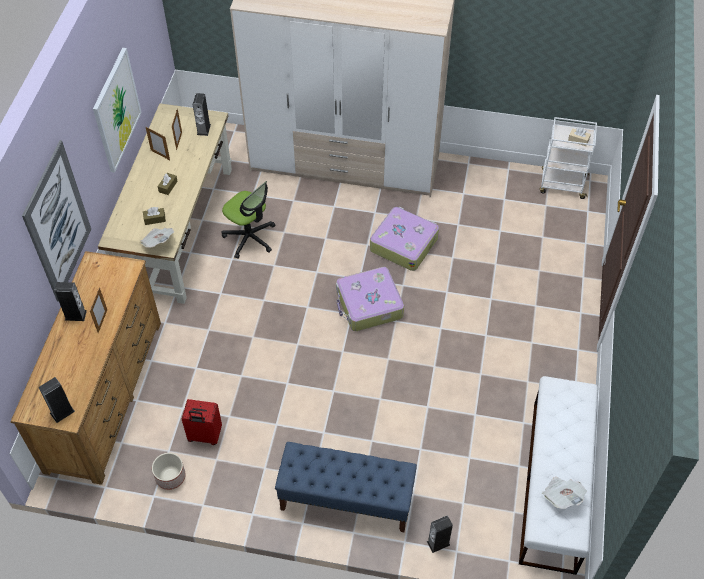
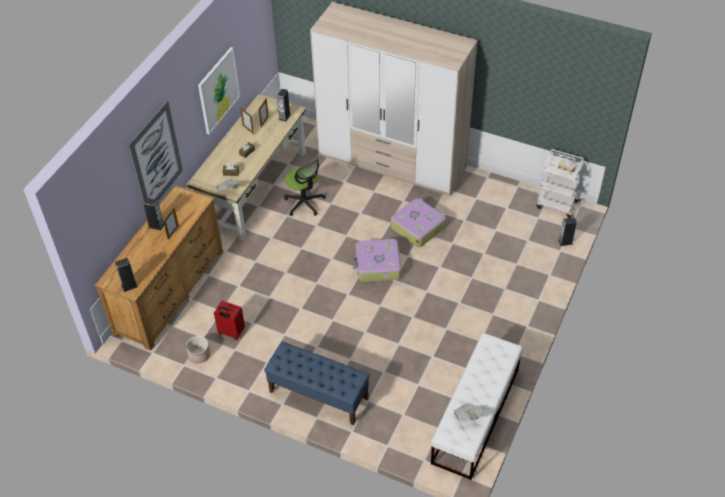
camera: 15 degrees right, 5 degrees down
(438, 543) = (376, 437): speaker -> speaker (565, 242)

